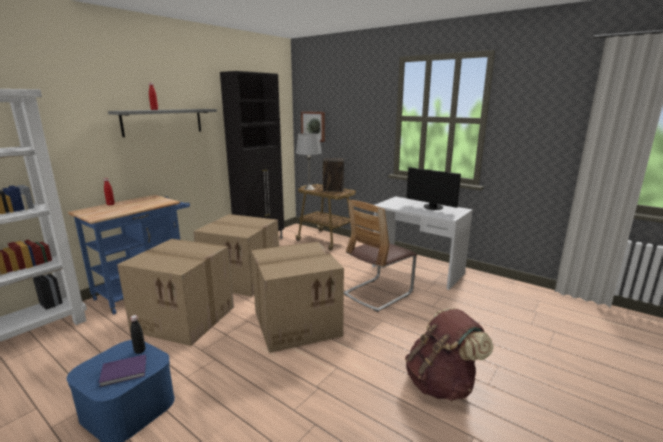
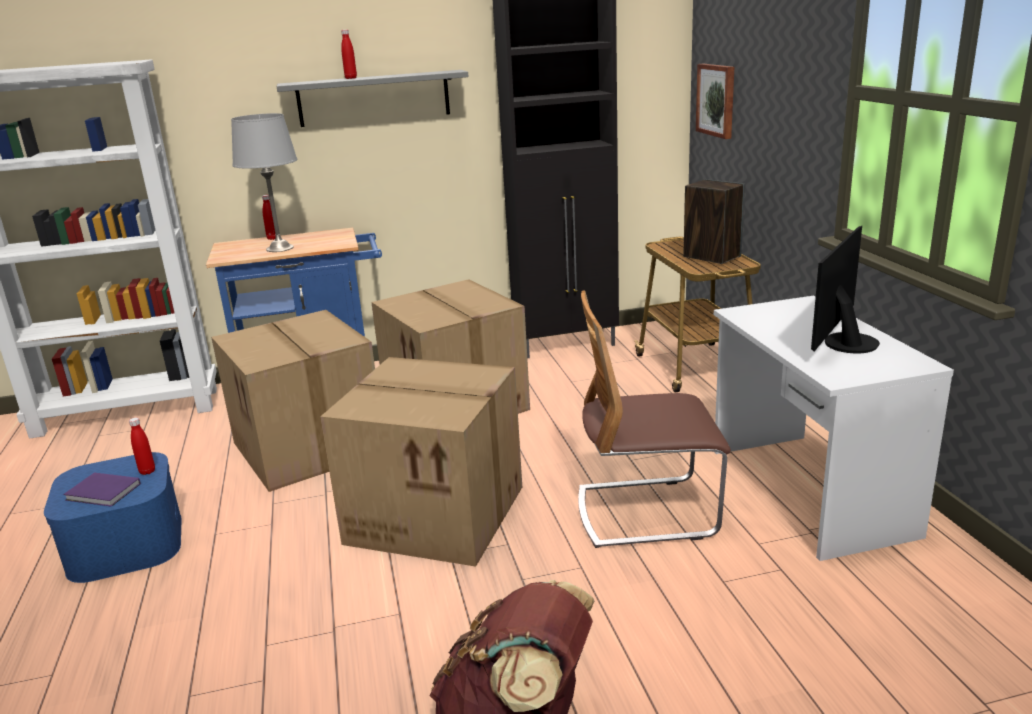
camera: 40 degrees right, 5 degrees up
(140, 351) = (147, 471): black bottle -> red bottle
(309, 188) = (669, 246): grey table lamp -> grey table lamp (279, 248)
(432, 207) = (844, 343): monitor -> monitor turned 45 degrees clockwise

